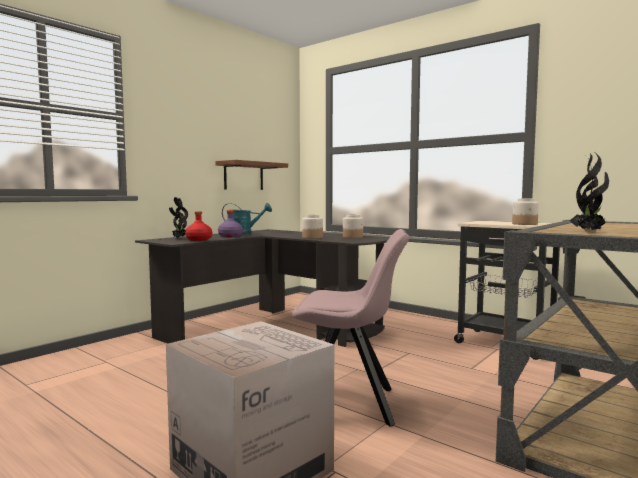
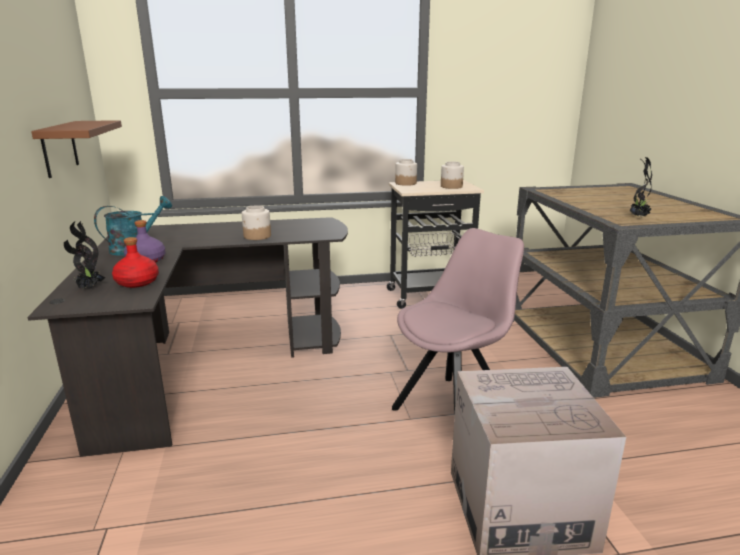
camera: 50 degrees left, 15 degrees up
(353, 237) = (293, 224): jar -> jar (406, 183)

